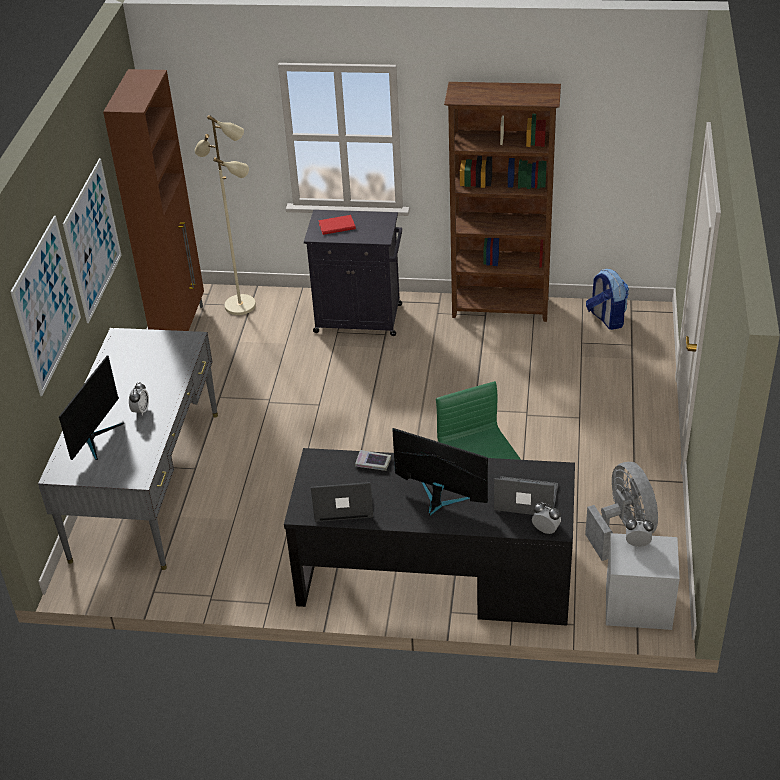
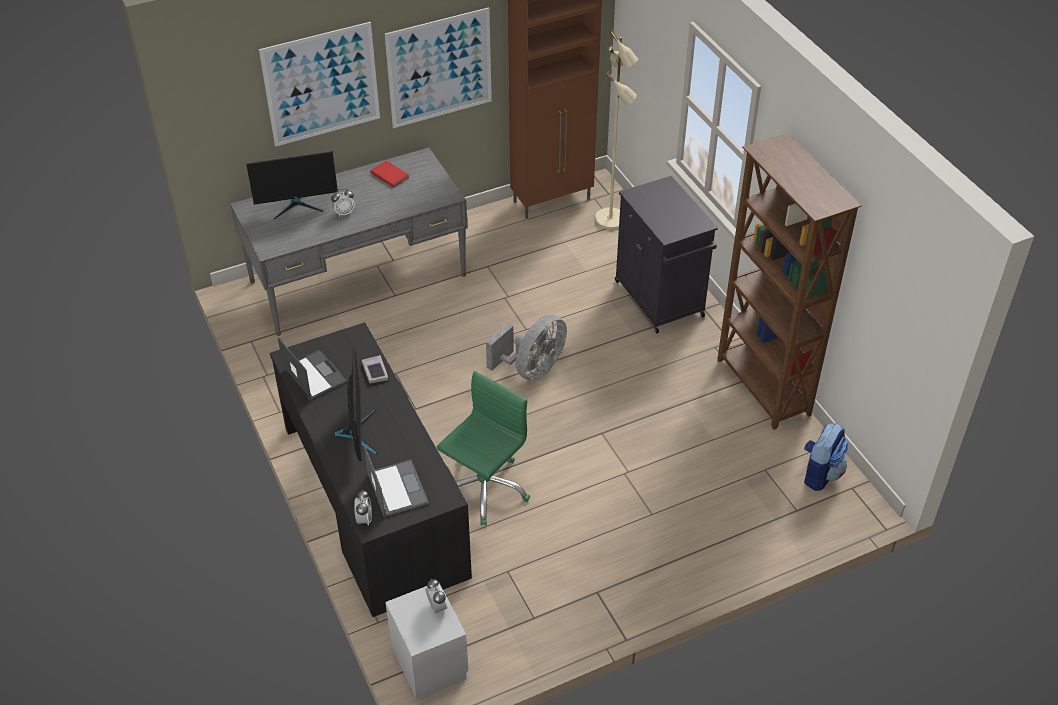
camera: 55 degrees right, 5 degrees up
(336, 226) = (659, 200): red book -> red book (390, 175)
(623, 530) = (520, 611): grey fan -> grey fan (532, 369)

